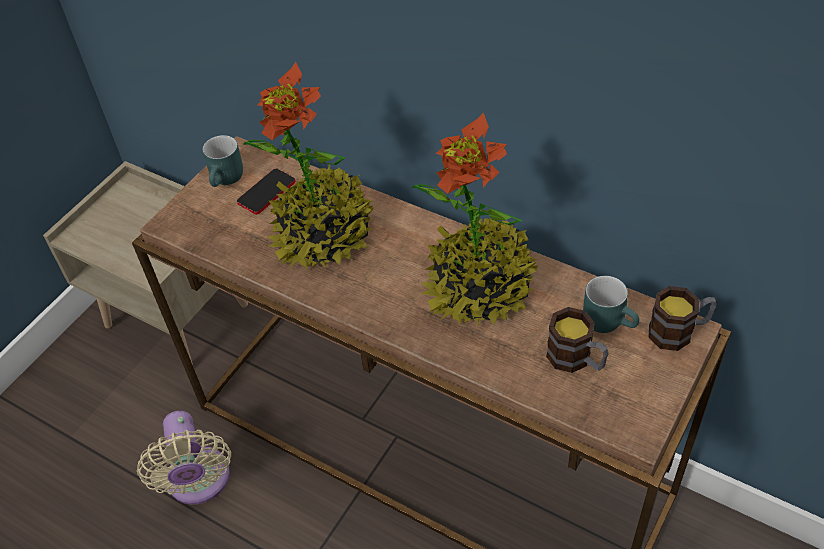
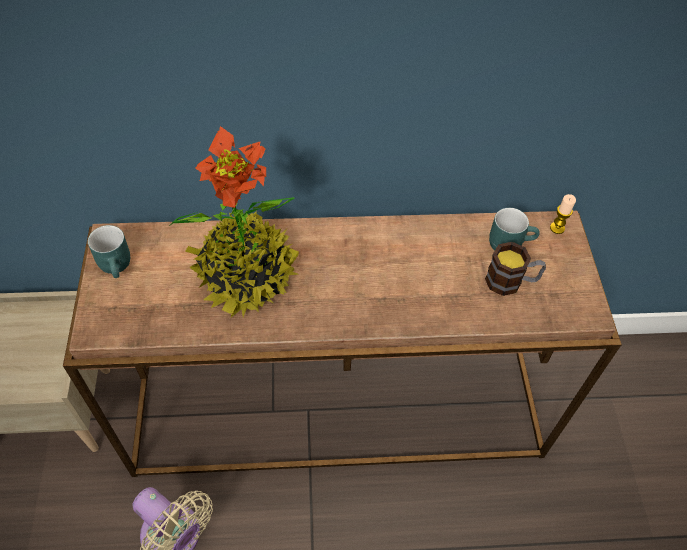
camera: 40 degrees left, 5 degrees up
(266, 192) = (165, 262): phone -> none
(480, 288) = (403, 261): potted plant -> none
(679, 331) = (557, 228): mug -> candle

